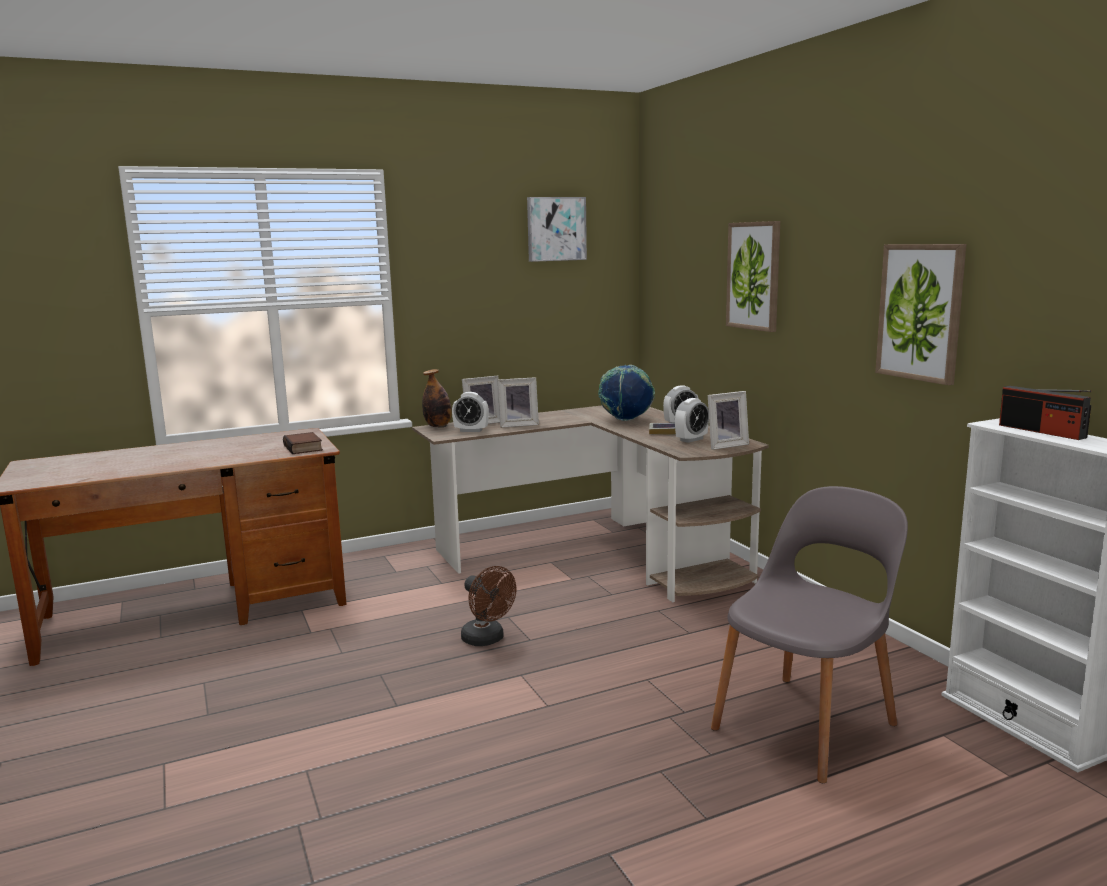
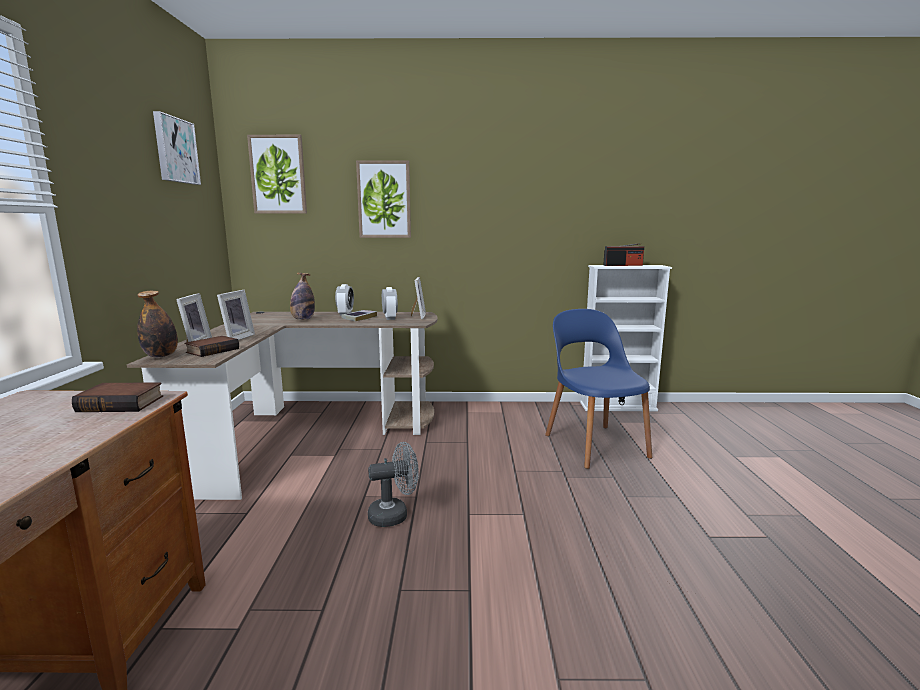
camera: 65 degrees left, 0 degrees up
(471, 430) = (212, 350): alarm clock -> book
(487, 640) = (394, 515): brown fan -> grey fan
(626, 420) = (303, 319): globe -> bottle
(807, 724) = (594, 444): grey chair -> blue chair
(920, 312) = (531, 215): picture -> picture (278, 175)

